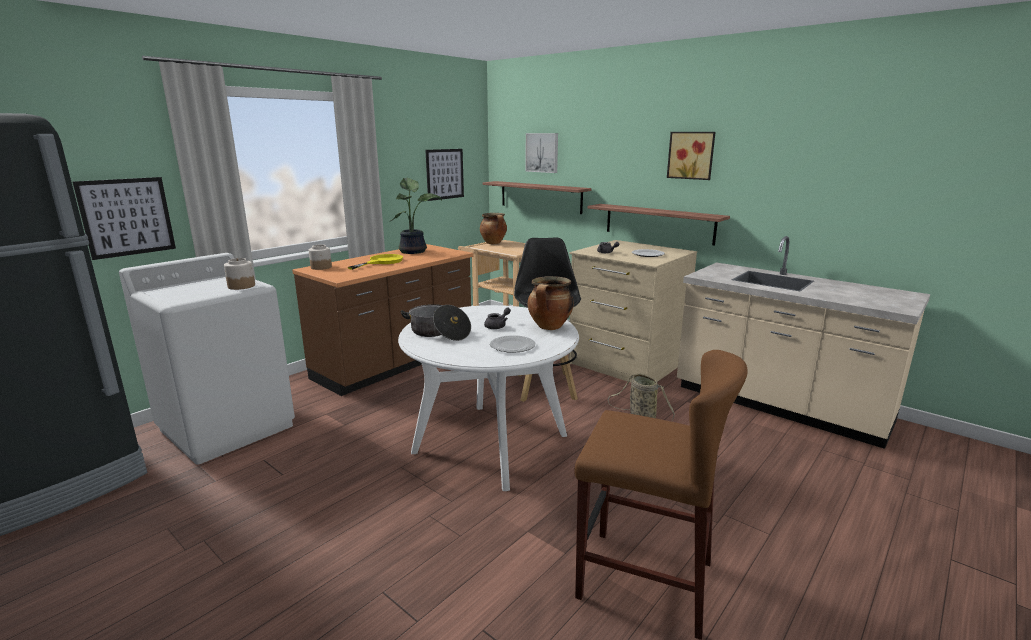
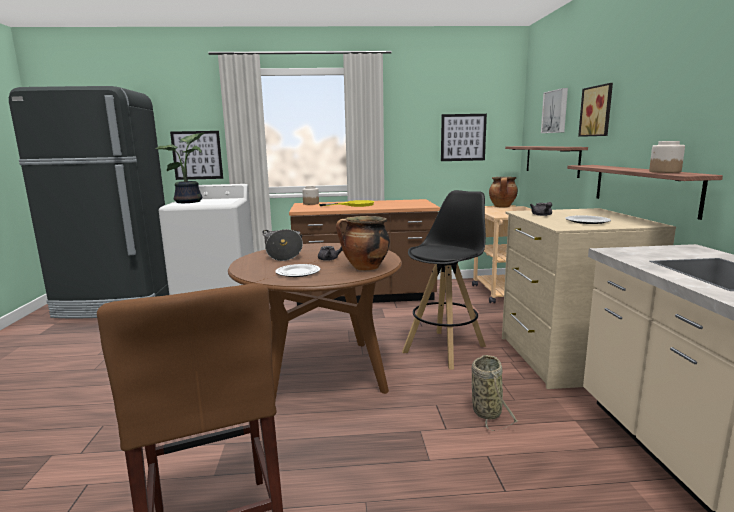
camera: 45 degrees right, 5 degrees down
(241, 286) = (220, 203): jar -> jar (664, 172)
(414, 251) = (399, 202): potted plant -> potted plant (190, 201)
(491, 443) = (321, 372): white dining table -> brown dining table
(691, 155) = (682, 91): picture -> picture (598, 111)

